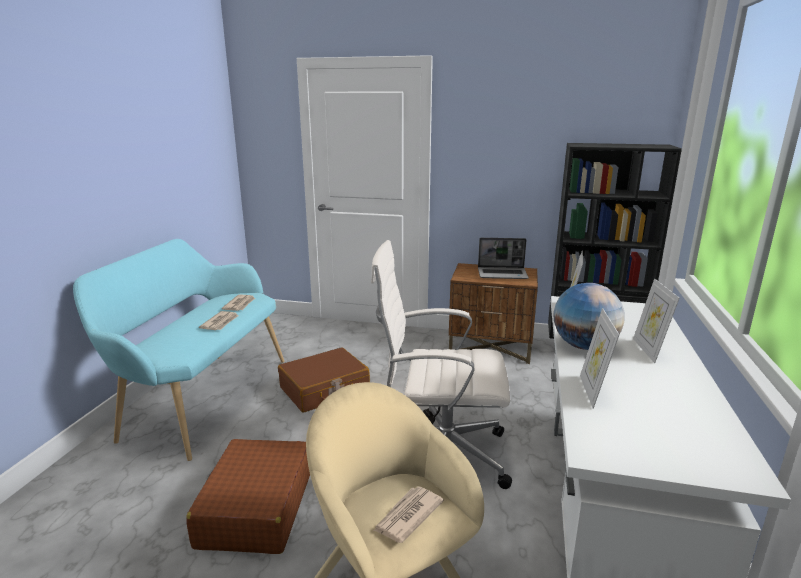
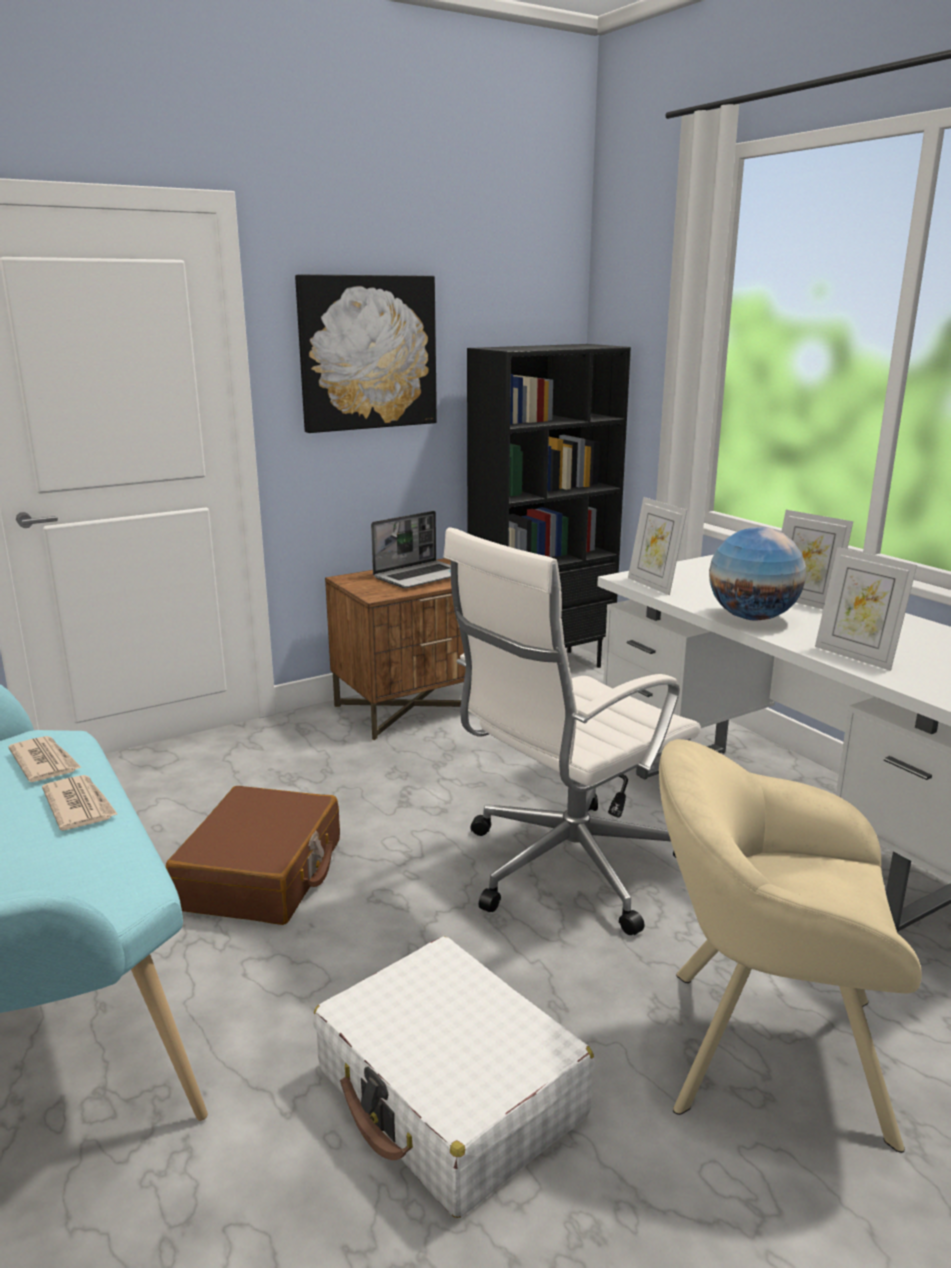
camera: 45 degrees left, 0 degrees up
(256, 508) = (450, 1094): brown suitcase -> white suitcase
(407, 516) = (833, 896): newspaper -> none
(500, 142) = (367, 353): none -> picture

